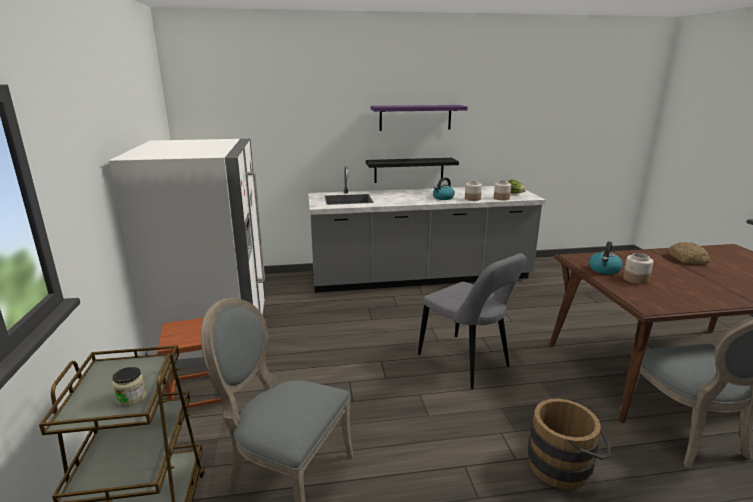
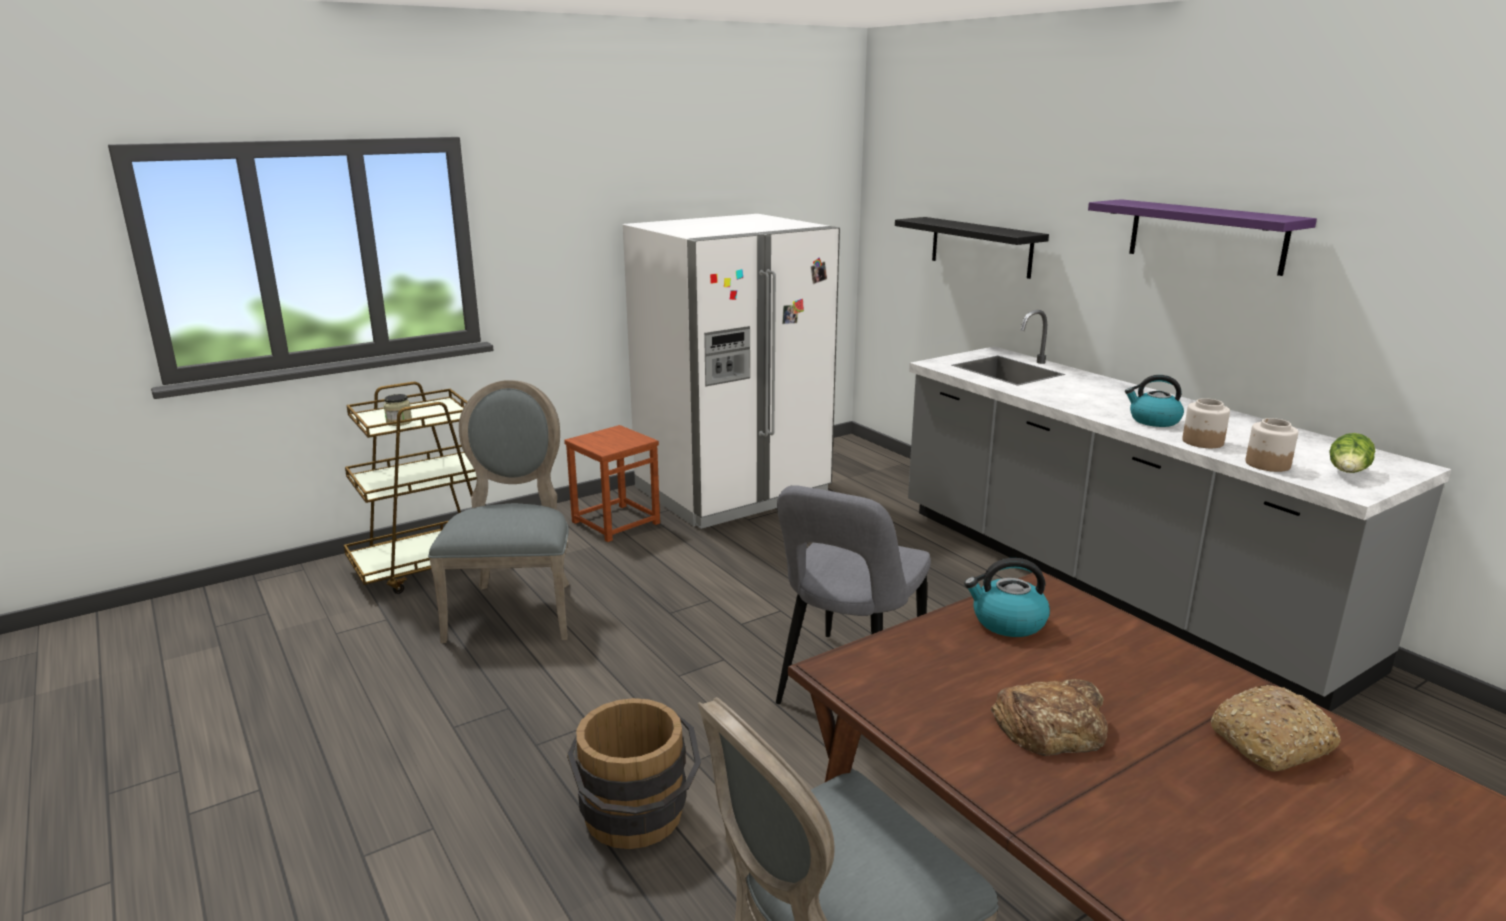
camera: 65 degrees right, 0 degrees up
(409, 170) = (1176, 350): black shelf -> black shelf (981, 247)
(635, 279) = (993, 658): jar -> none
(686, 283) = (1051, 726): none -> bread

